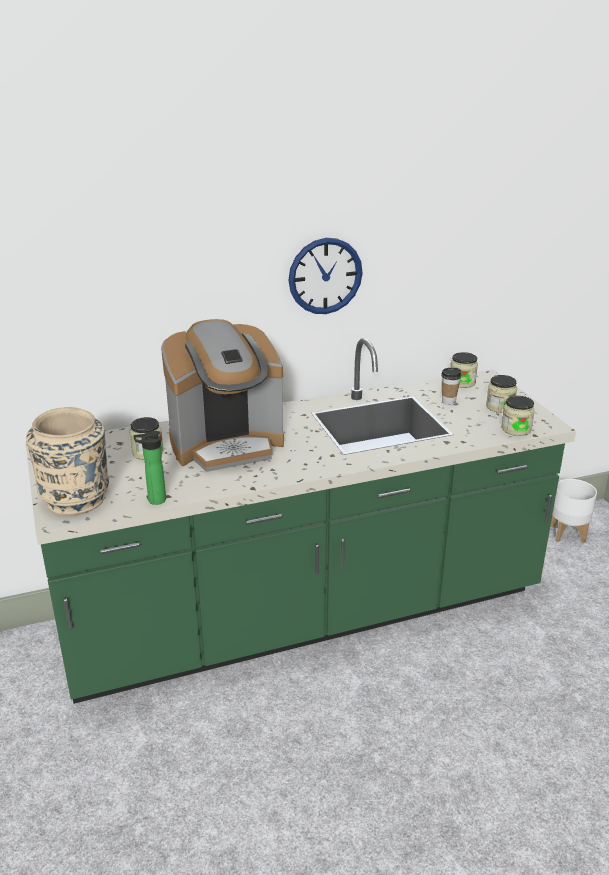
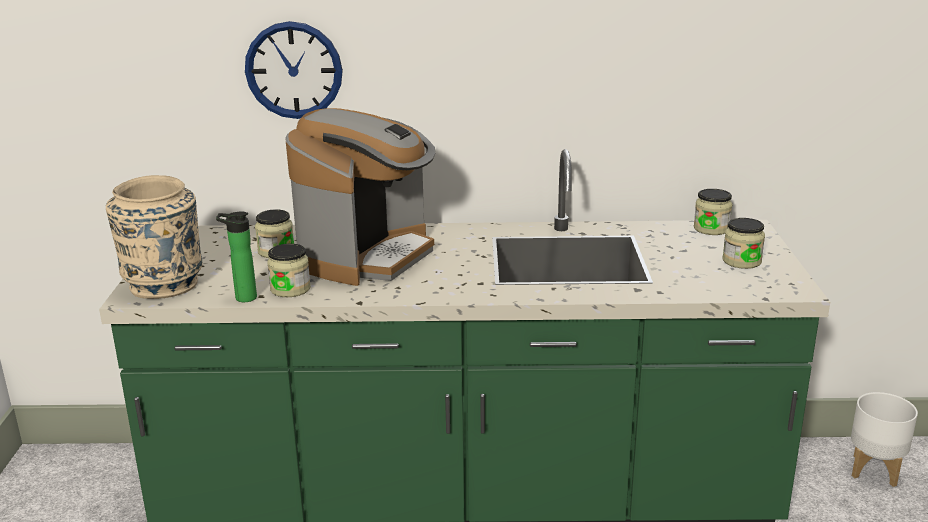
camera: 20 degrees right, 5 degrees down
(227, 445) = (368, 256): coffee machine -> coffee machine turned 60 degrees counterclockwise
(325, 276) = (527, 68): wall clock -> wall clock (294, 70)
(448, 401) = (676, 247): cup -> none
(516, 429) = (744, 288): jar -> jar (290, 289)

